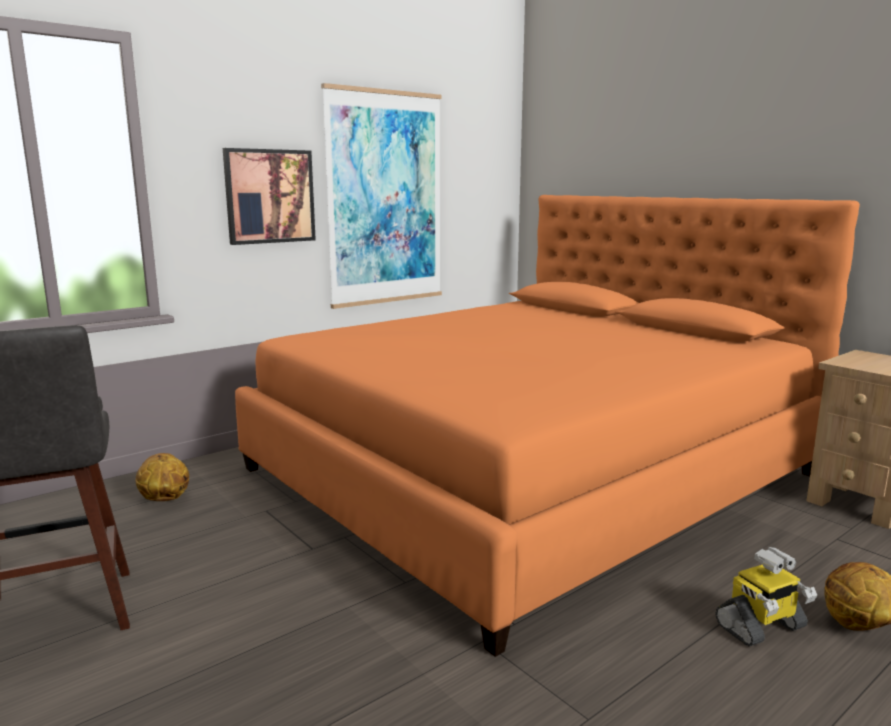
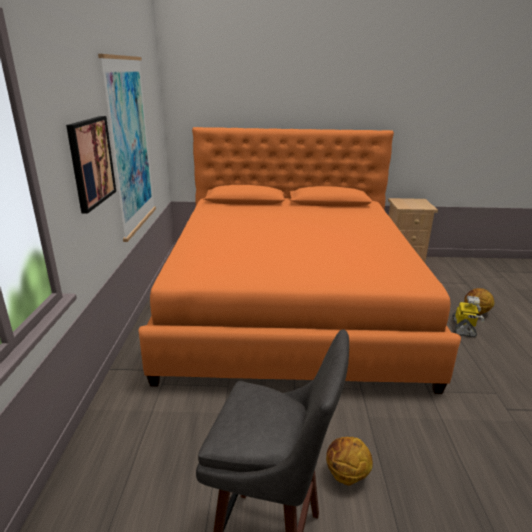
camera: 50 degrees left, 10 degrees up
(164, 499) = (146, 440): basketball -> basketball (346, 475)

